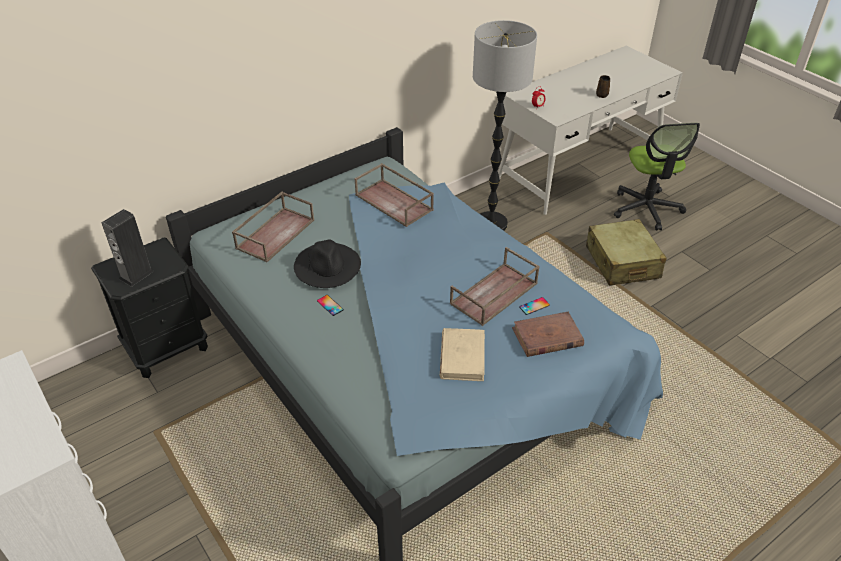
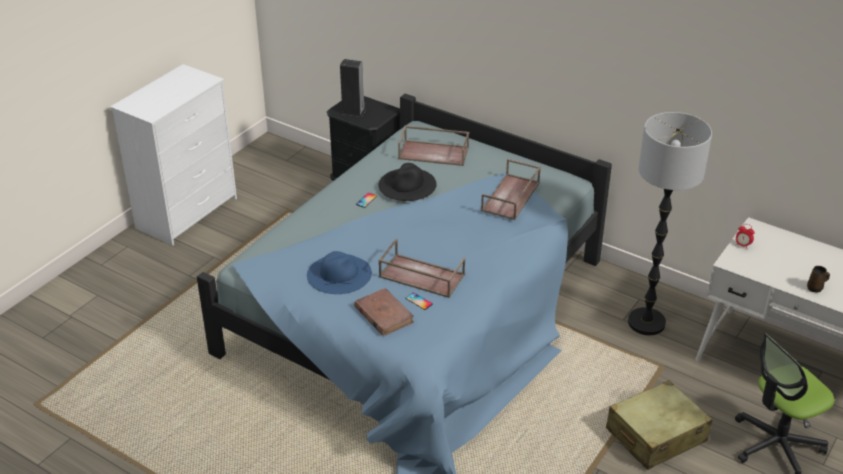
camera: 70 degrees right, 5 degrees down
(462, 356) = (339, 274): beige book -> blue hat

